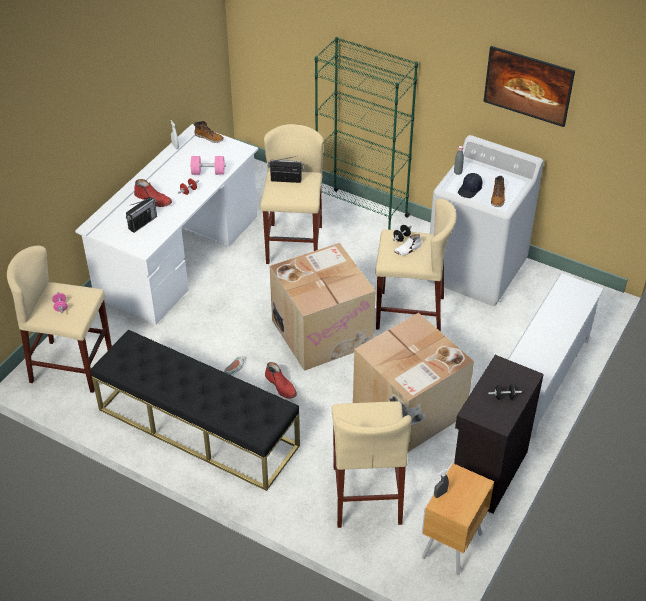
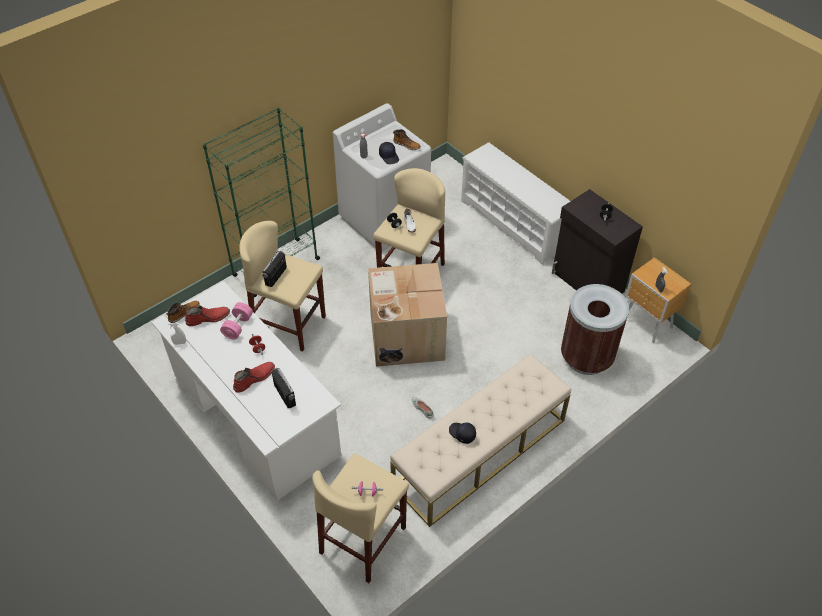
camera: 70 degrees left, 5 degrees up
(168, 372) = (462, 434): none -> black cap
(197, 427) = (479, 452): black bench -> beige bench
(281, 386) = (455, 380): red boot -> red boot (208, 318)
(366, 494) = (586, 357): beige stool -> brown trash can
(409, 410) = (513, 307): cardboard box -> none
(526, 99) = (362, 69): picture -> none

